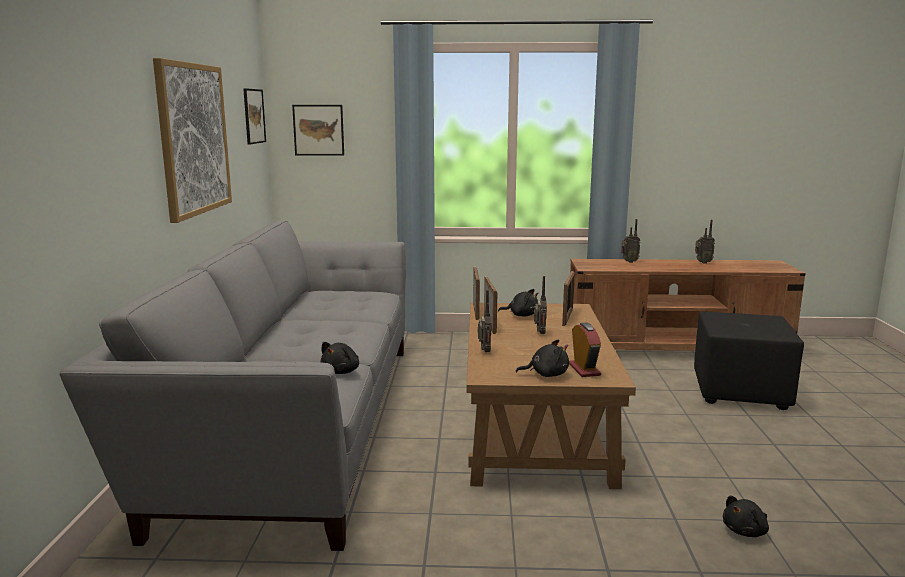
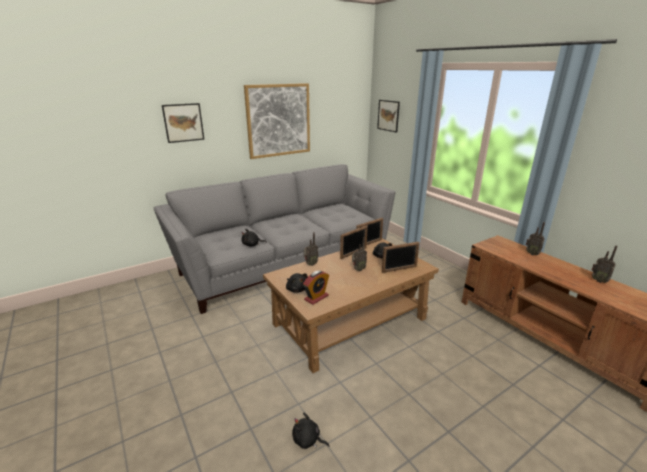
camera: 55 degrees right, 10 degrees up
(254, 116) = (352, 106): picture -> picture (183, 122)
(741, 392) = (521, 392): black ottoman -> none

